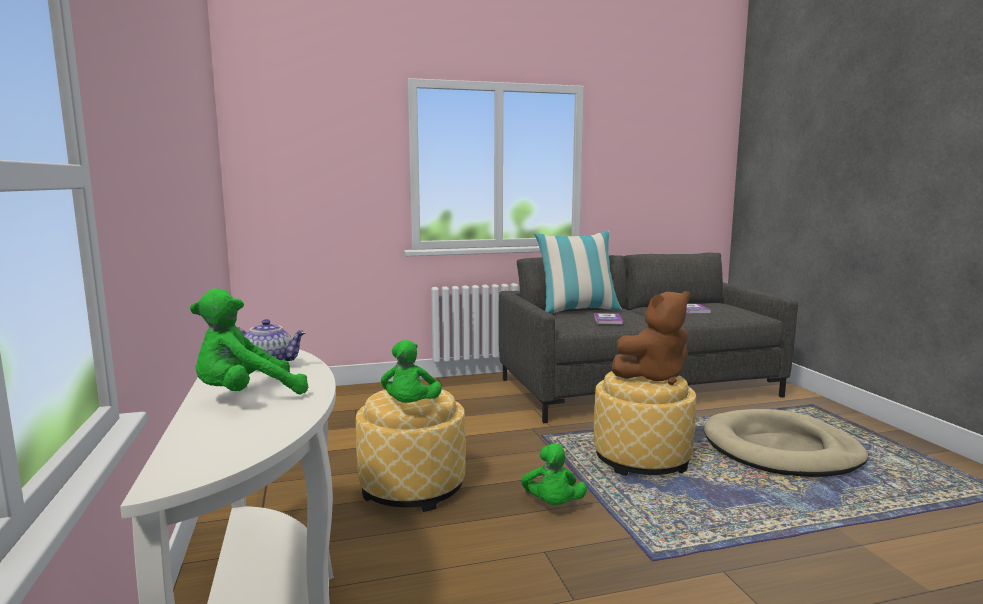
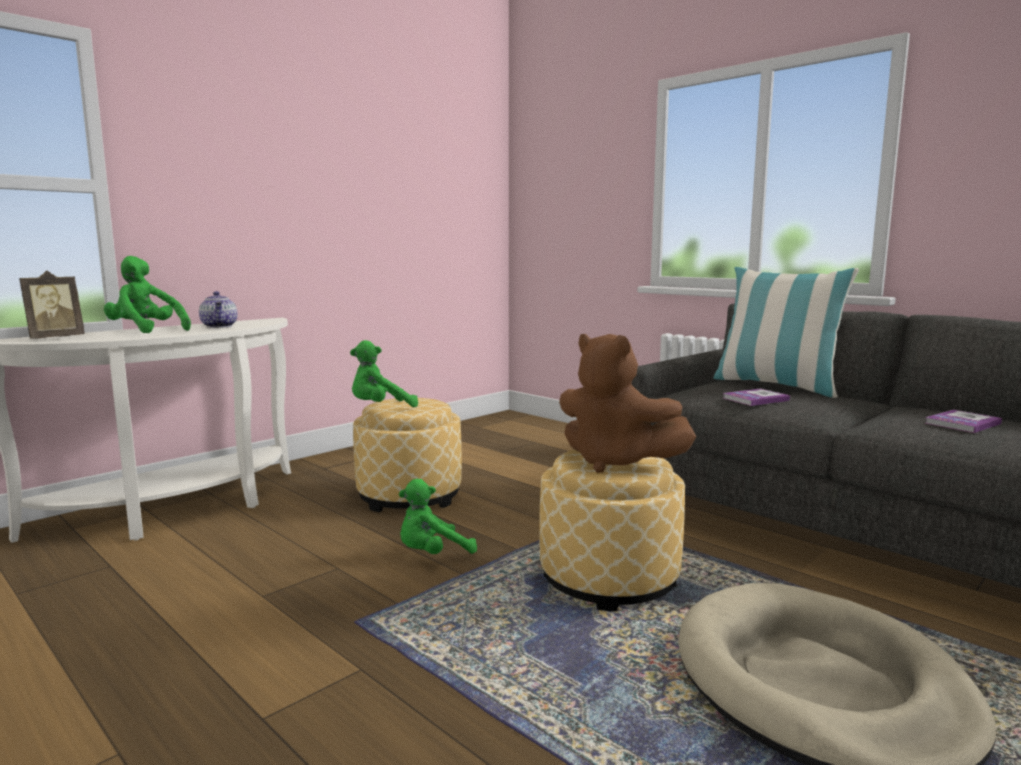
camera: 60 degrees right, 0 degrees up
(224, 443) = (55, 338): none -> picture frame

